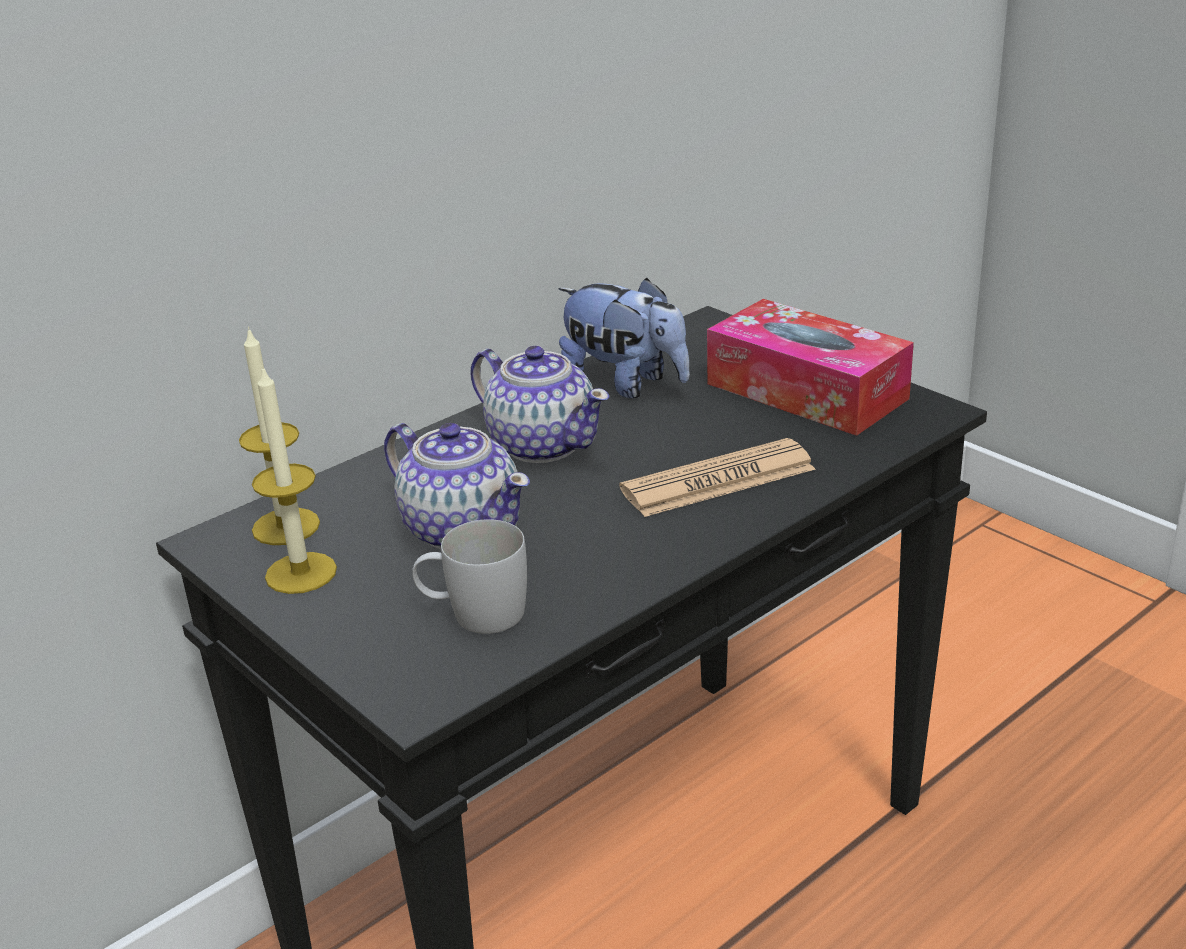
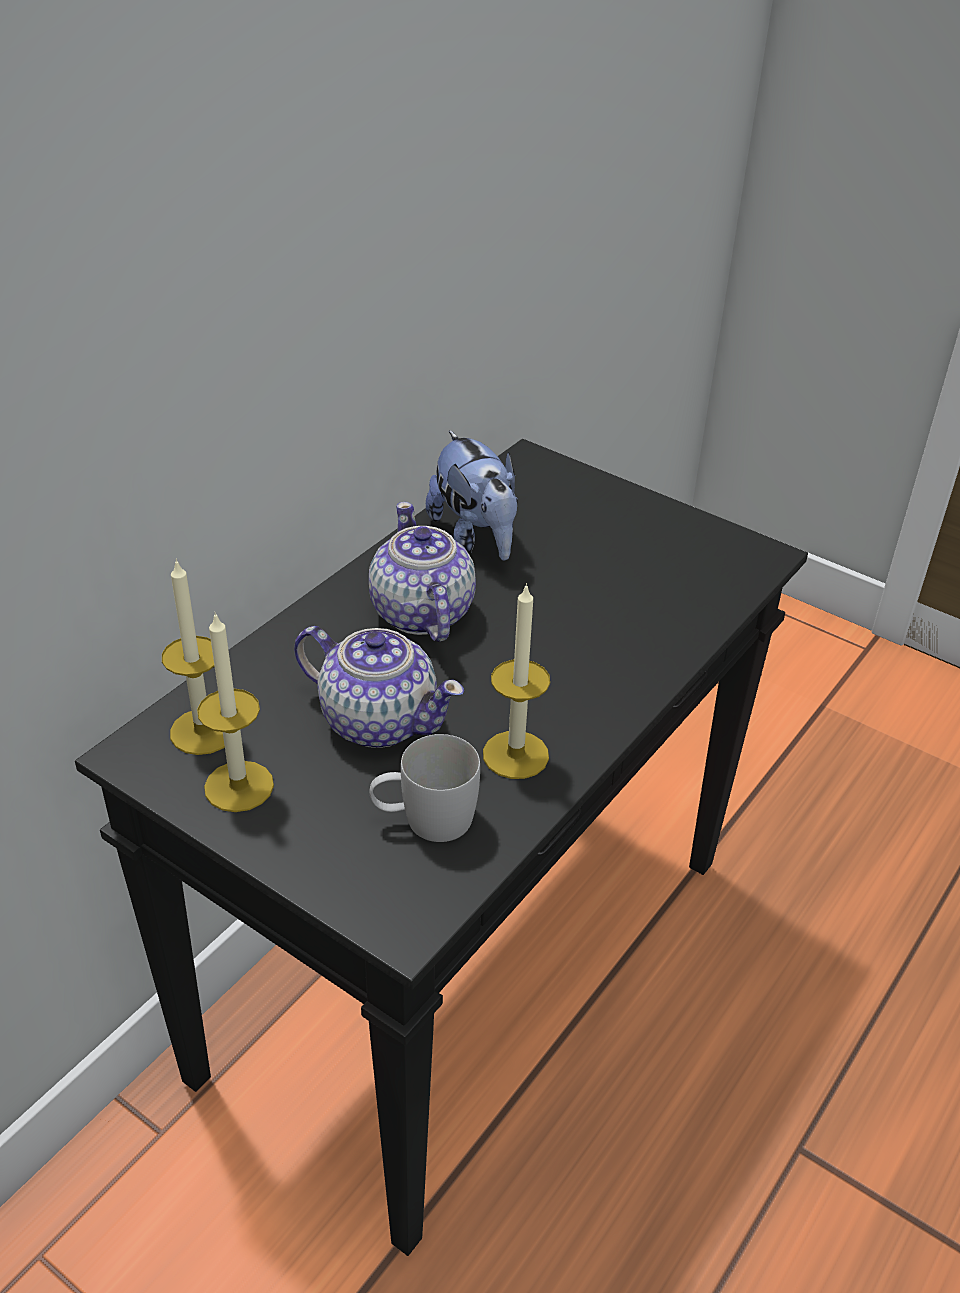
camera: 15 degrees left, 10 degrees up
(542, 444) = (421, 614): teapot -> teapot turned 135 degrees counterclockwise
(592, 566) = (515, 755): none -> candle
(625, 384) = (476, 538): plush toy -> plush toy turned 45 degrees clockwise
(718, 480) = (598, 646): newspaper -> none
(806, 391) = (645, 538): tissue box -> none

